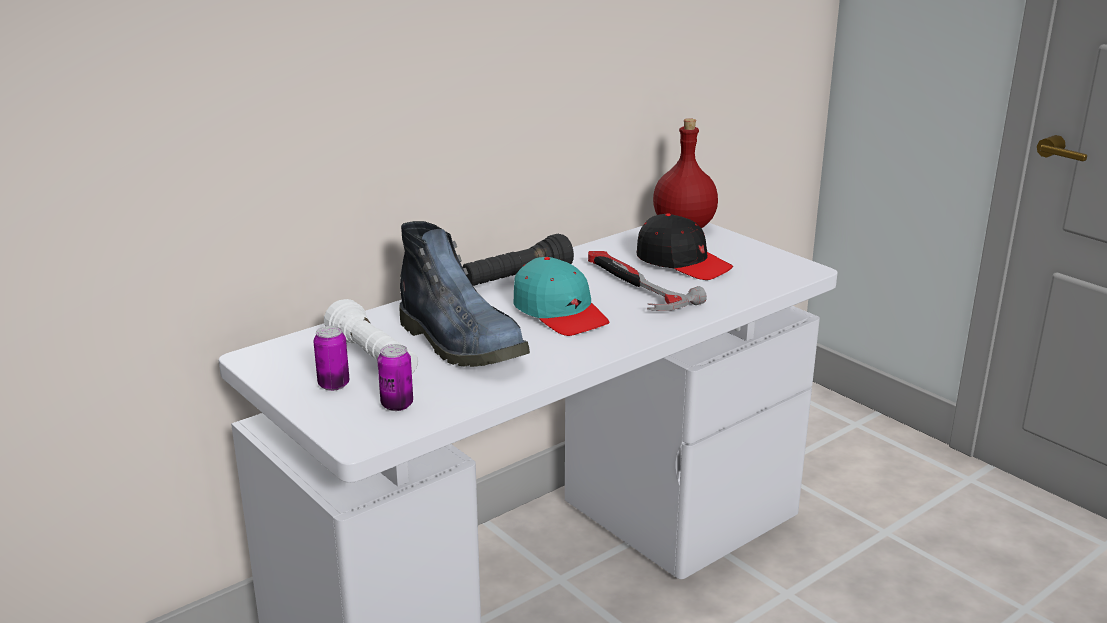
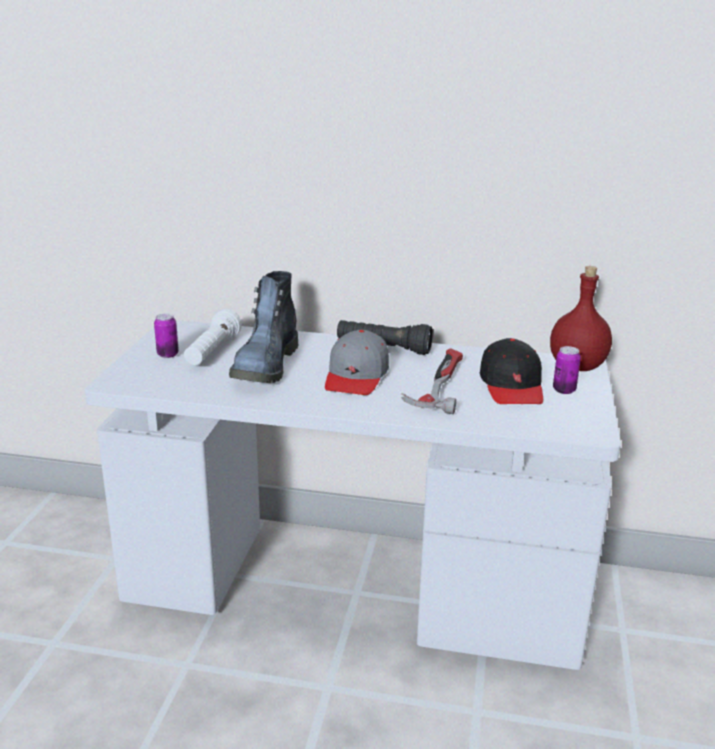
camera: 50 degrees right, 0 degrees up
(397, 405) = (165, 377): can -> can (564, 390)
(560, 312) = (356, 376): turquoise cap -> grey cap

